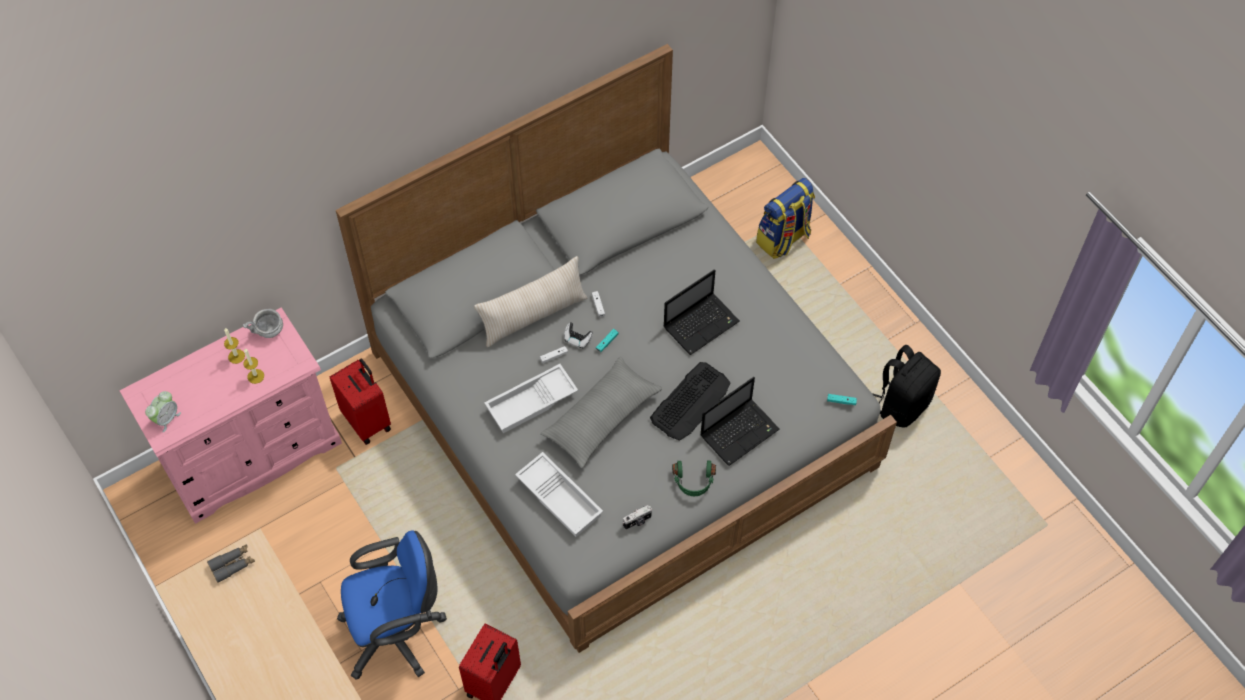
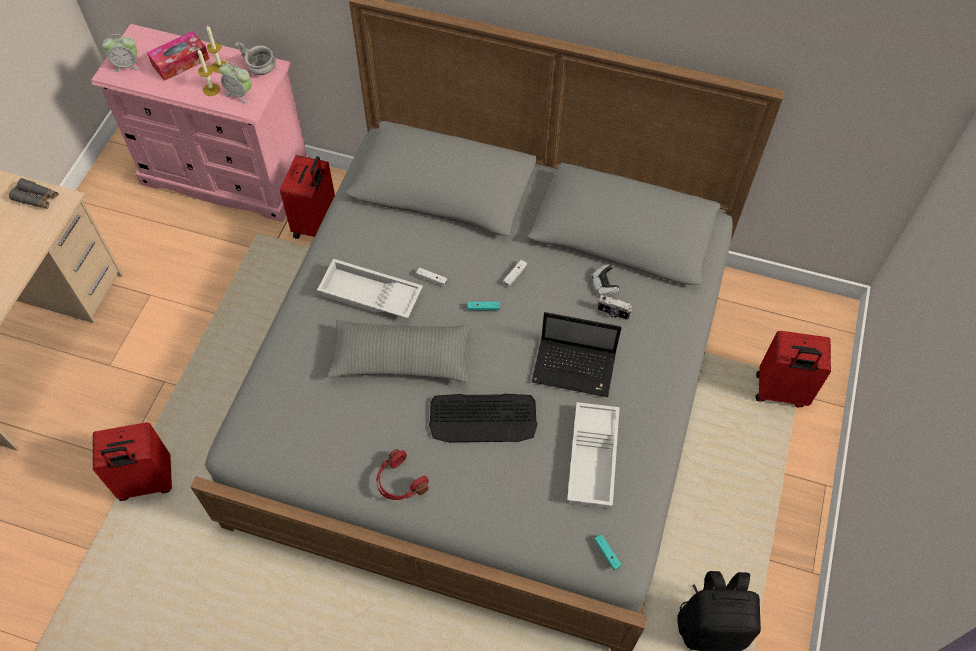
camera: 50 degrees right, 0 degrees up
(202, 380) = (180, 62): none -> tissue box
(280, 360) = (239, 94): none -> alarm clock
(398, 632) = (143, 379): blue office chair -> none
(533, 316) = (458, 236): beige pillow -> none
(561, 497) = (292, 384): white tray -> white tray (594, 459)
(577, 339) = (465, 284): game controller -> game controller (604, 285)
(637, 522) = (318, 465): camera -> camera (613, 313)
(693, 481) = (399, 482): green headphones -> red headphones
(740, 431) = (489, 484): laptop -> none
(783, 239) = (780, 392): backpack -> red suitcase

